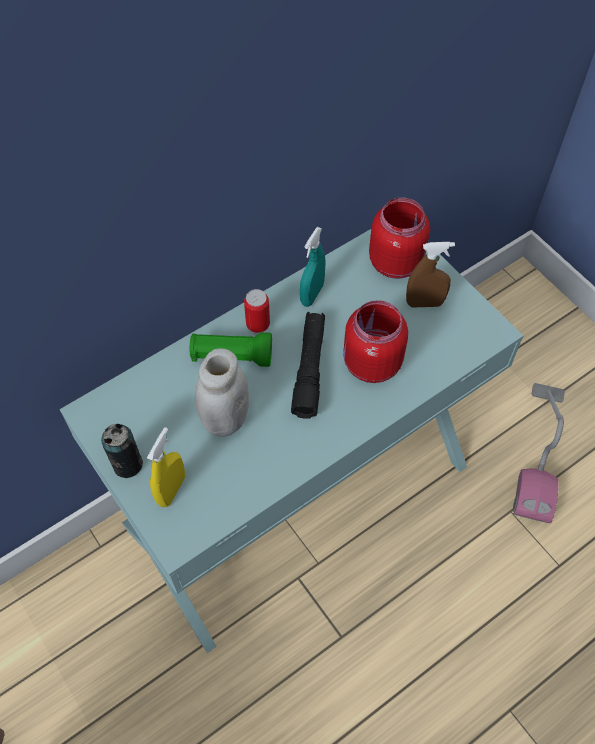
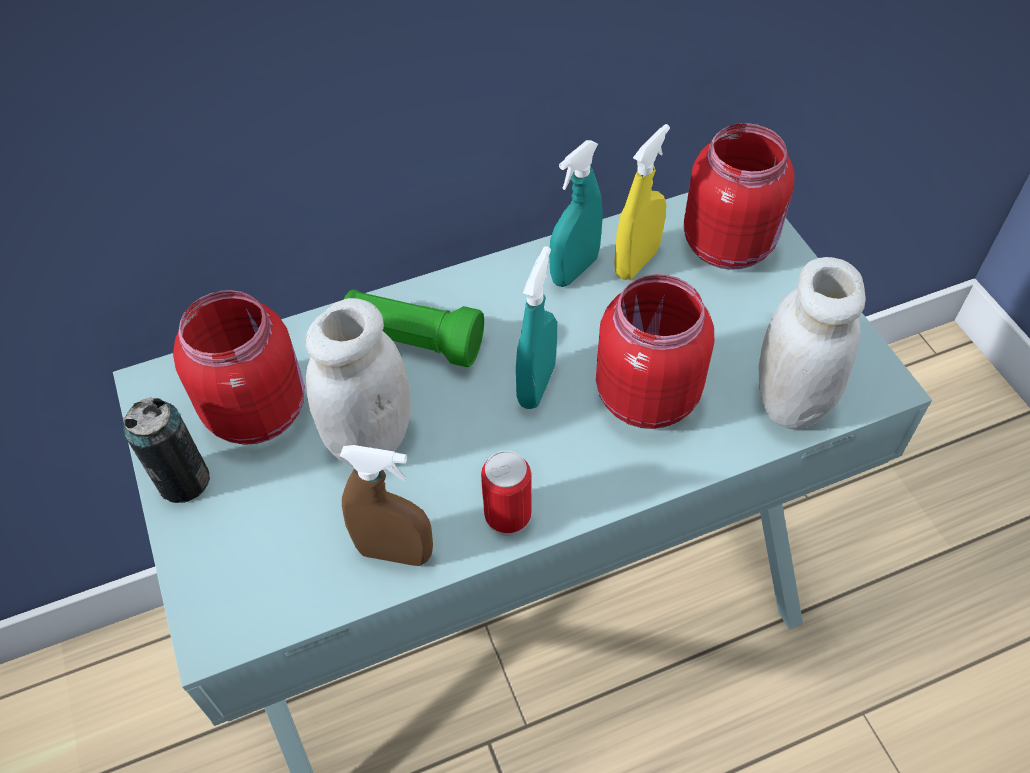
camera: 15 degrees right, 5 degrees down
(155, 414) = (258, 409): none -> red jar
(171, 490) = (239, 539): yellow spray bottle -> yellow spray bottle (636, 262)
(258, 325) = (471, 301): can -> can (508, 516)
(309, 369) = (536, 385): black flashlight -> turquoise spray bottle
(424, 303) = (763, 316): brown spray bottle -> brown spray bottle (395, 552)
(449, 351) = (790, 401): none -> white jar
(539, 452) = (930, 626): vacuum cleaner -> none

